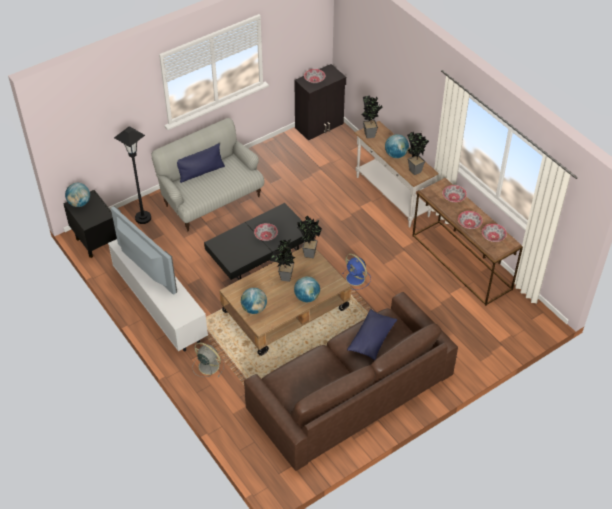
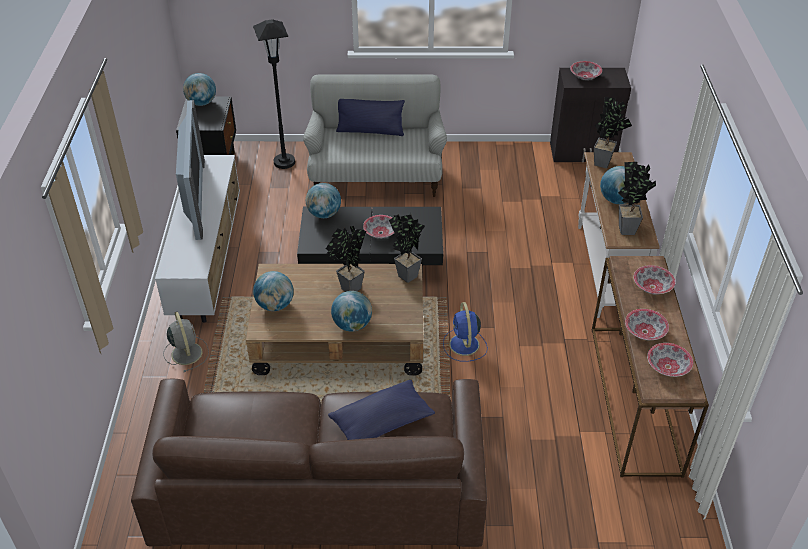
camera: 35 degrees right, 5 degrees down
(221, 240) = (324, 214): none -> globe

